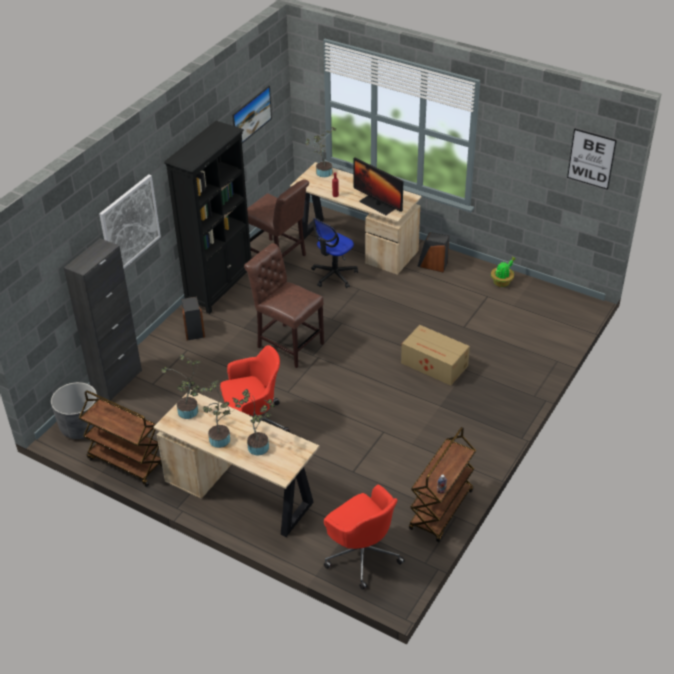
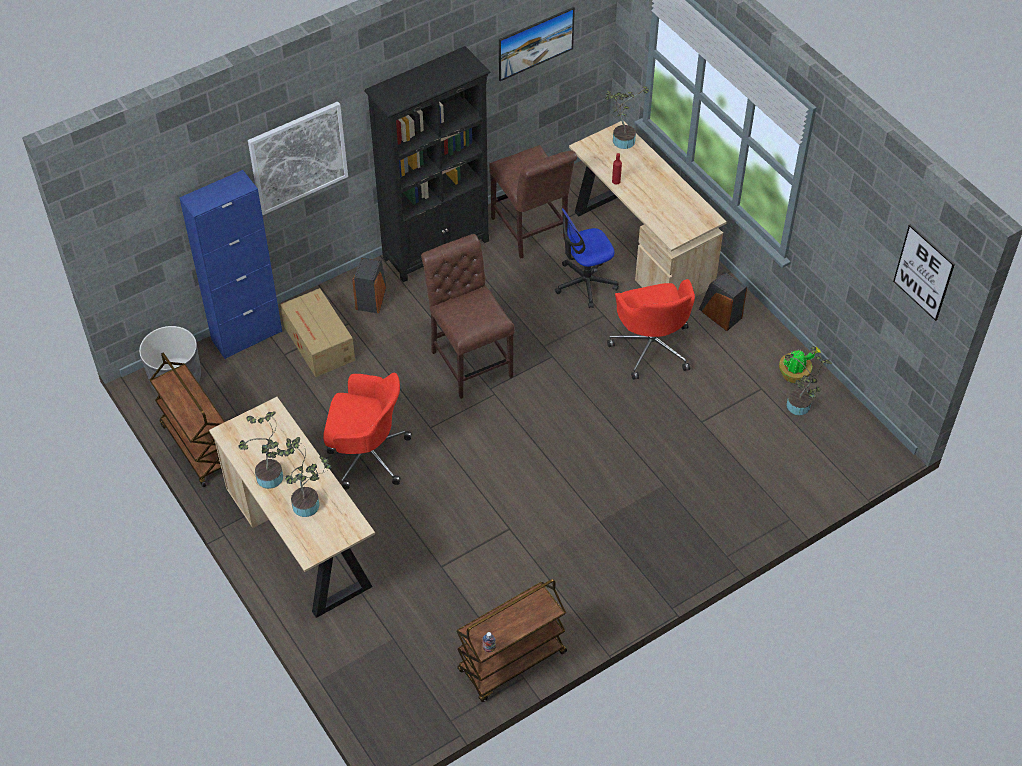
camera: 25 degrees right, 10 degrees up
(117, 382) = (247, 336): black cabinet -> blue cabinet
(189, 413) = (258, 428): potted plant -> potted plant (799, 408)
(362, 554) = (386, 677): red office chair -> red office chair (651, 346)
(377, 205) = (660, 215): monitor -> none
(435, 365) = (630, 462): cardboard box -> cardboard box (319, 344)

